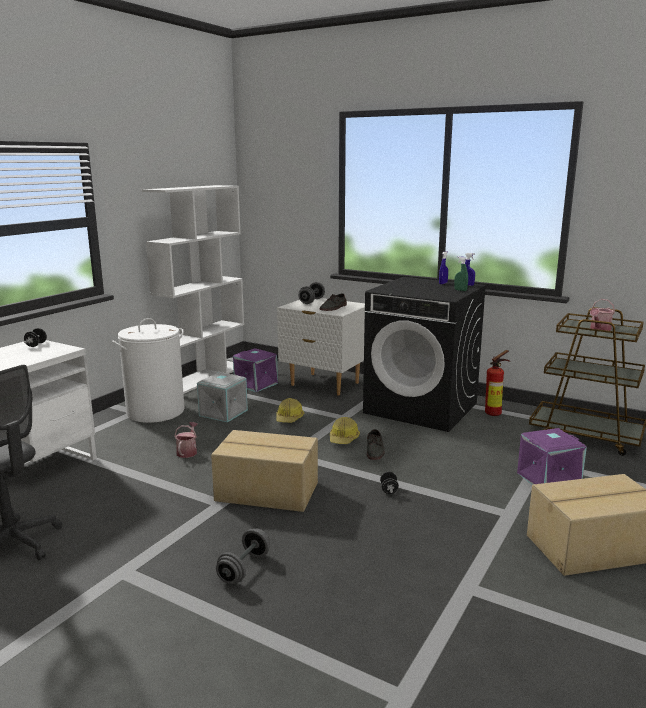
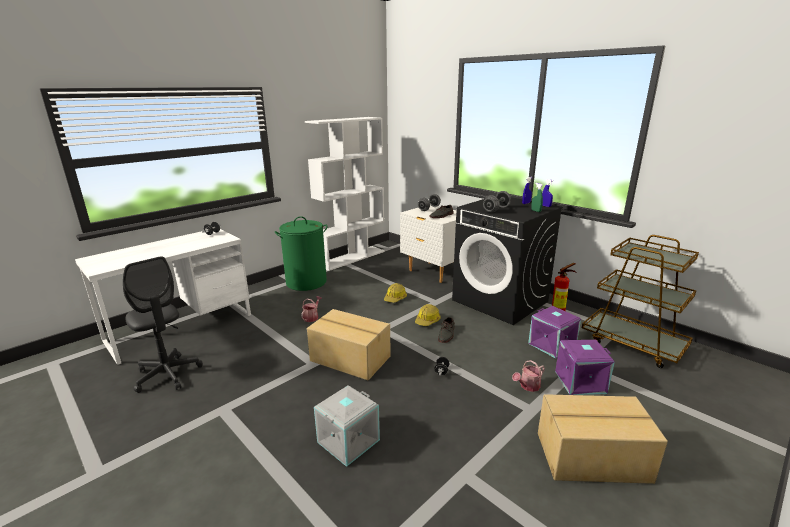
camera: 15 degrees right, 5 degrees up
(155, 411) = (306, 282): white laundry basket -> green laundry basket
(223, 412) = (350, 288): grey storage box -> grey storage box (348, 440)
(244, 568) = (303, 422): grey dumbbell -> grey dumbbell (496, 209)
(256, 384) = (385, 267): purple storage box -> purple storage box (552, 345)
(599, 329) = (653, 255): watering can -> watering can (528, 386)

